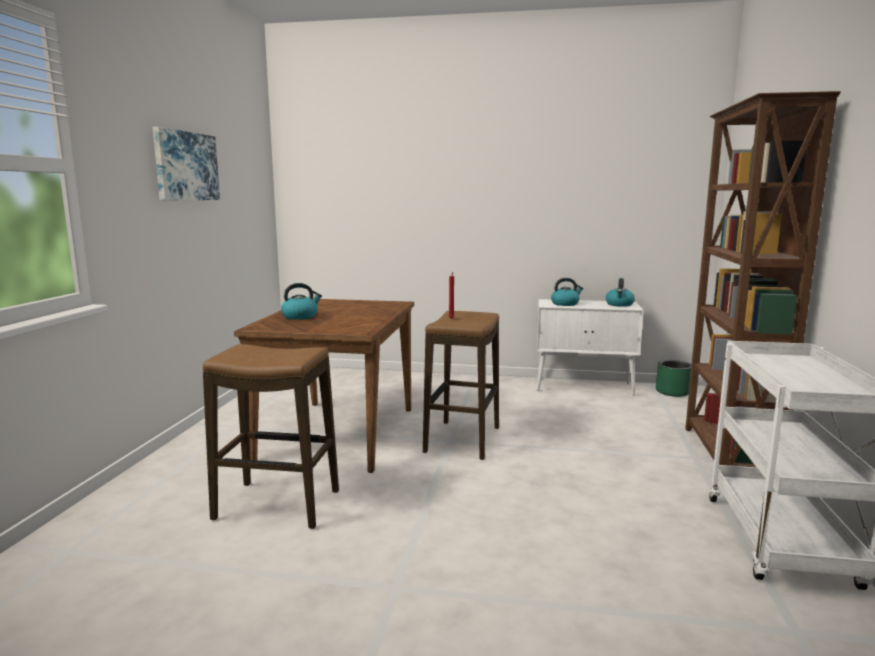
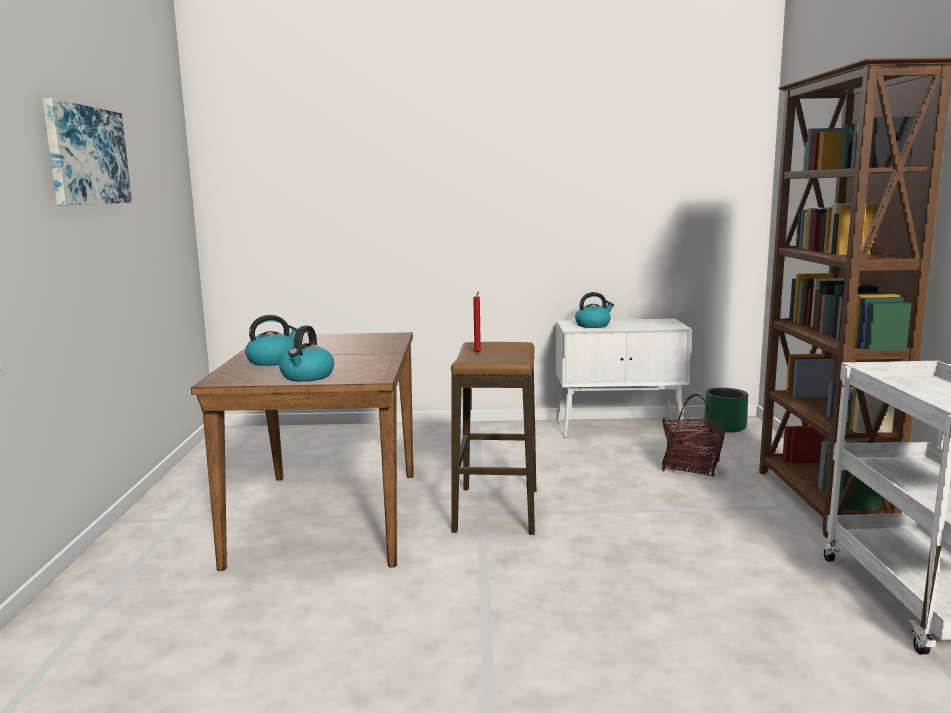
camera: 10 degrees left, 0 degrees up
(277, 505) = (279, 627): stool -> none
(619, 304) = (658, 323): kettle -> kettle (307, 376)
(630, 420) = (691, 466): none -> basket

